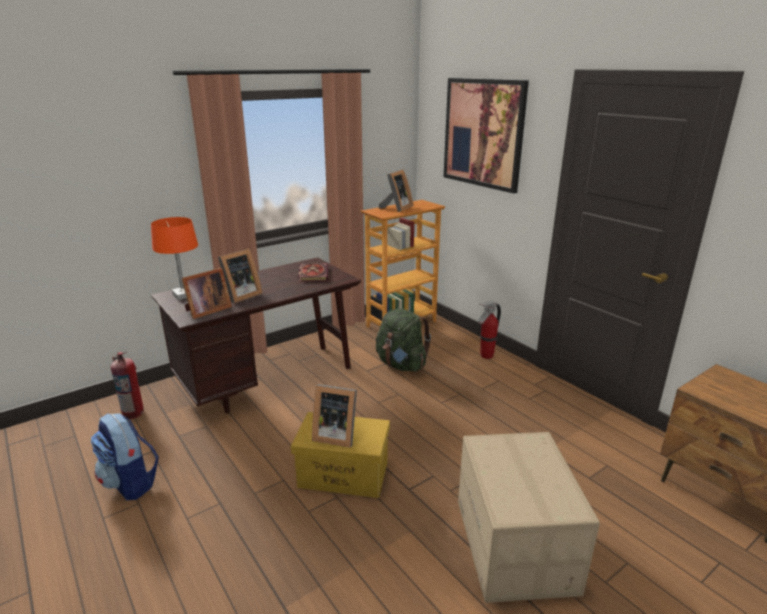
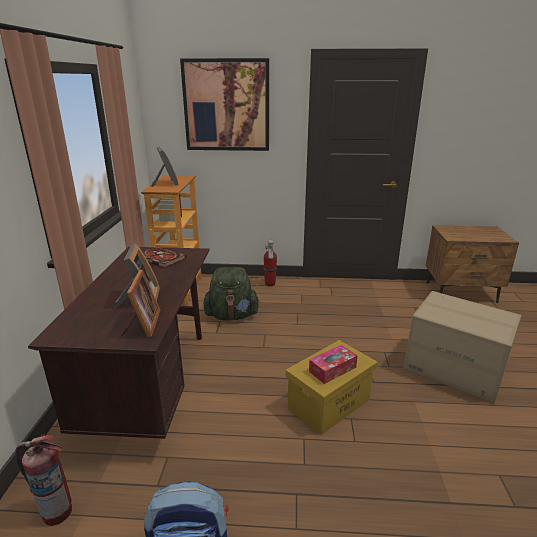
camera: 50 degrees left, 0 degrees up
(184, 295) = (77, 327): orange table lamp -> none
(335, 435) = (332, 369): picture frame -> tissue box

